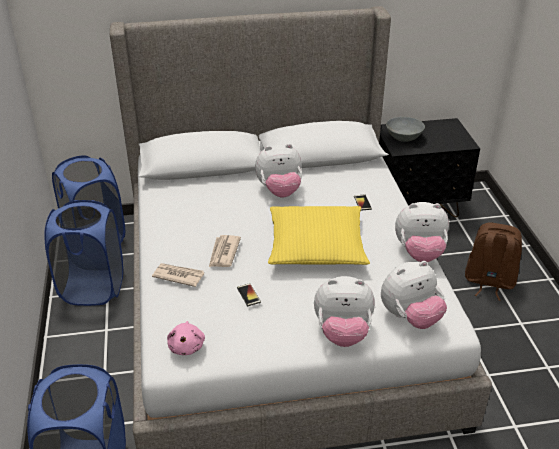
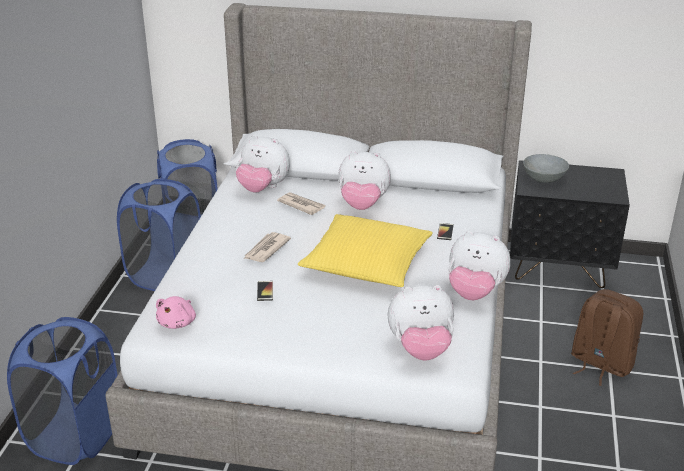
camera: 20 degrees right, 5 degrees down
(178, 276) = (209, 260): newspaper -> newspaper (301, 205)
(342, 333) = (338, 347): plush toy -> plush toy (263, 188)

